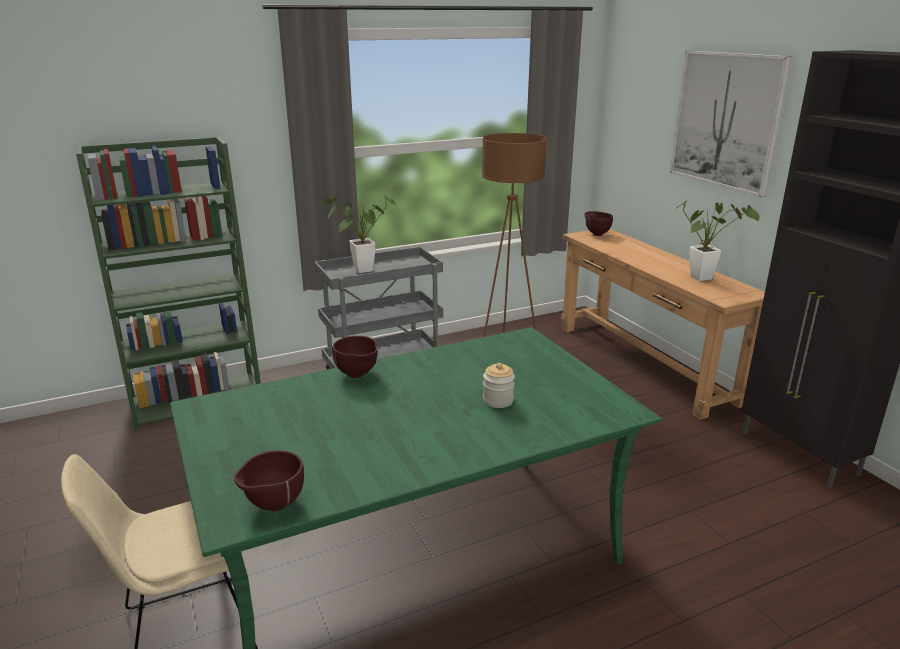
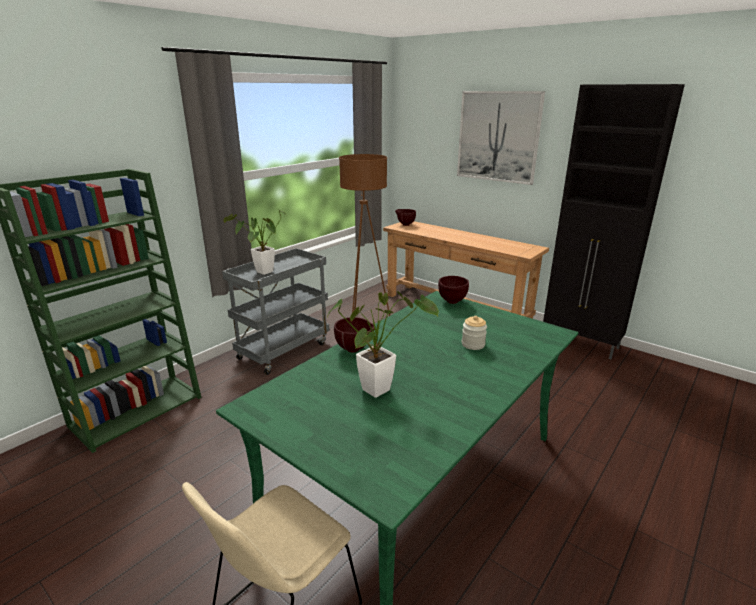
camera: 25 degrees left, 0 degrees up
(273, 506) = (406, 469): brown bowl -> brown bowl (451, 302)
(705, 277) = (499, 242): potted plant -> potted plant (381, 388)

